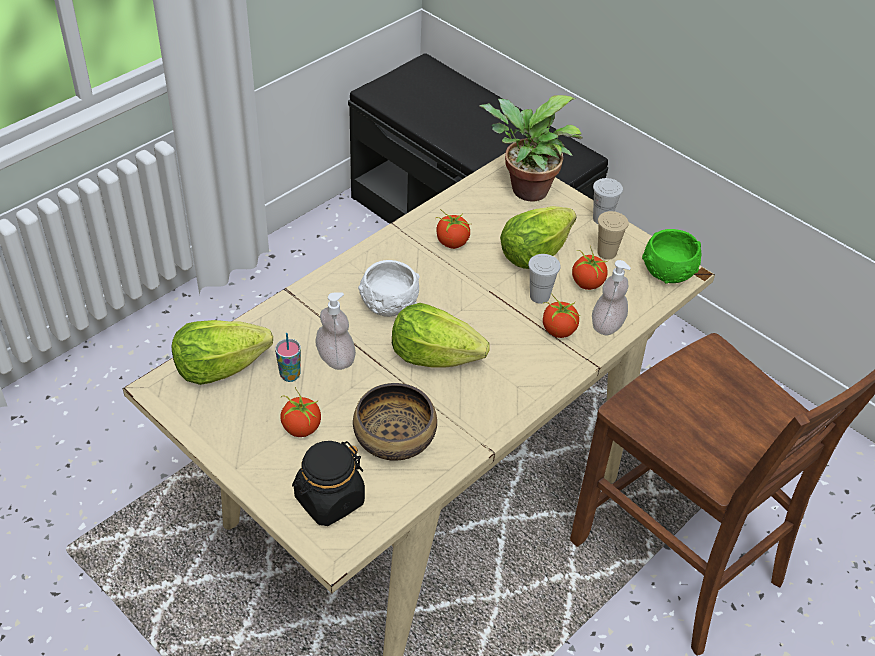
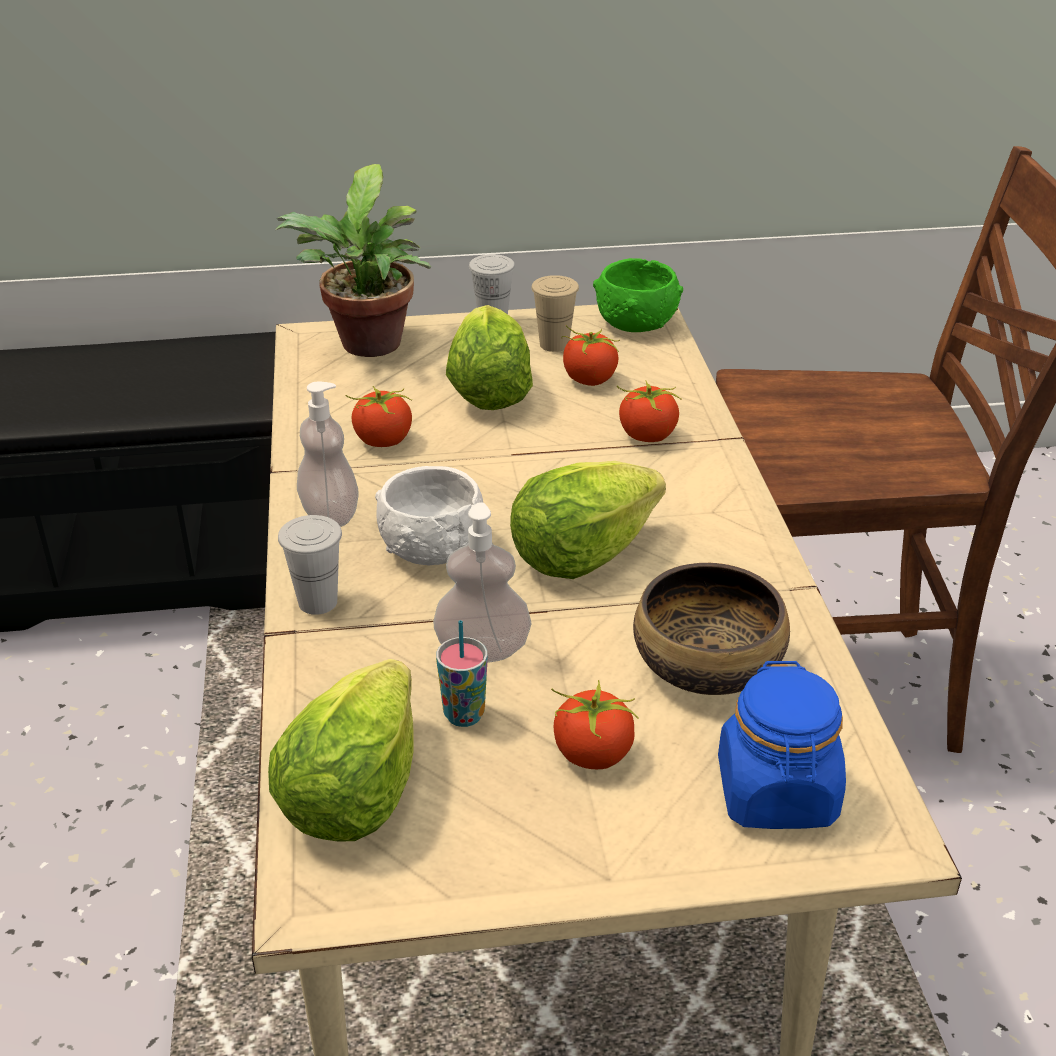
camera: 50 degrees left, 10 degrees down
(329, 500) = (776, 793): black jar -> blue jar
(539, 296) = (570, 422): white cup -> white cup (318, 602)
(607, 325) = (677, 399): soap dispenser -> soap dispenser (330, 514)

